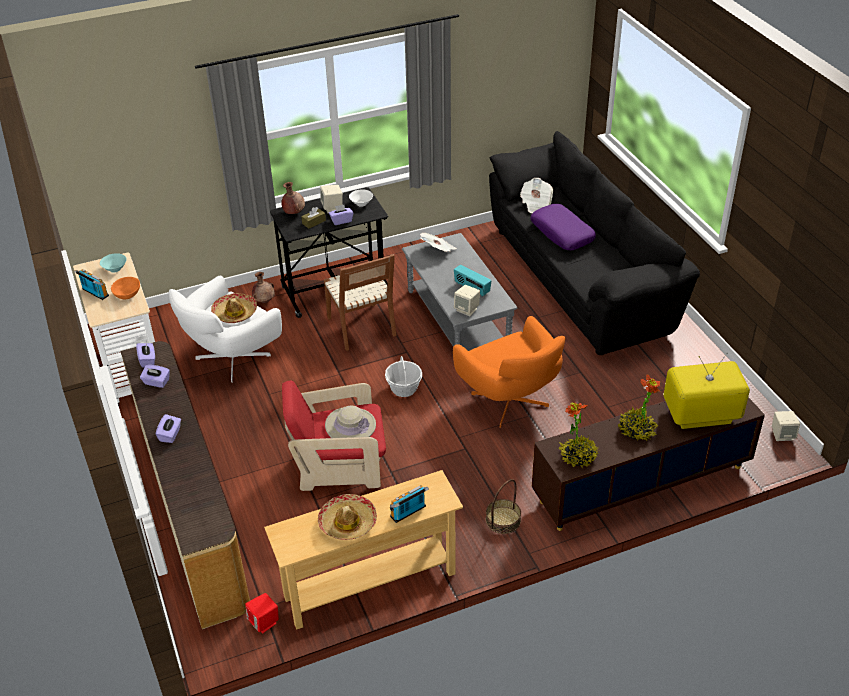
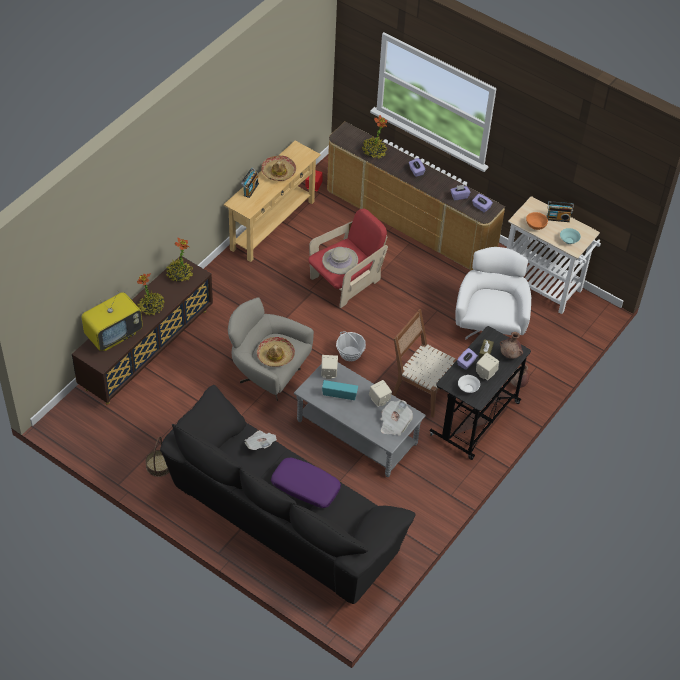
camera: 145 degrees right, 10 degrees up
(193, 486) = (374, 152): none -> potted plant
(234, 313) = (491, 304): hat -> hat (275, 355)
(503, 520) = (221, 291): basket -> basket (159, 465)
(511, 402) = (268, 375): orange armchair -> grey armchair
(535, 204) = (349, 512): newspaper -> newspaper (260, 444)
(782, 435) = (62, 430): beige speaker -> beige speaker (379, 400)

